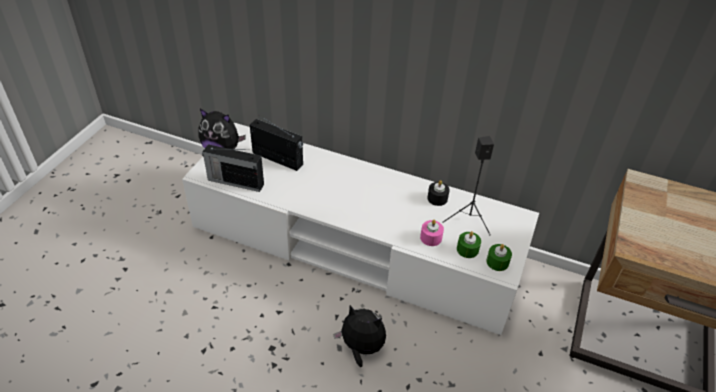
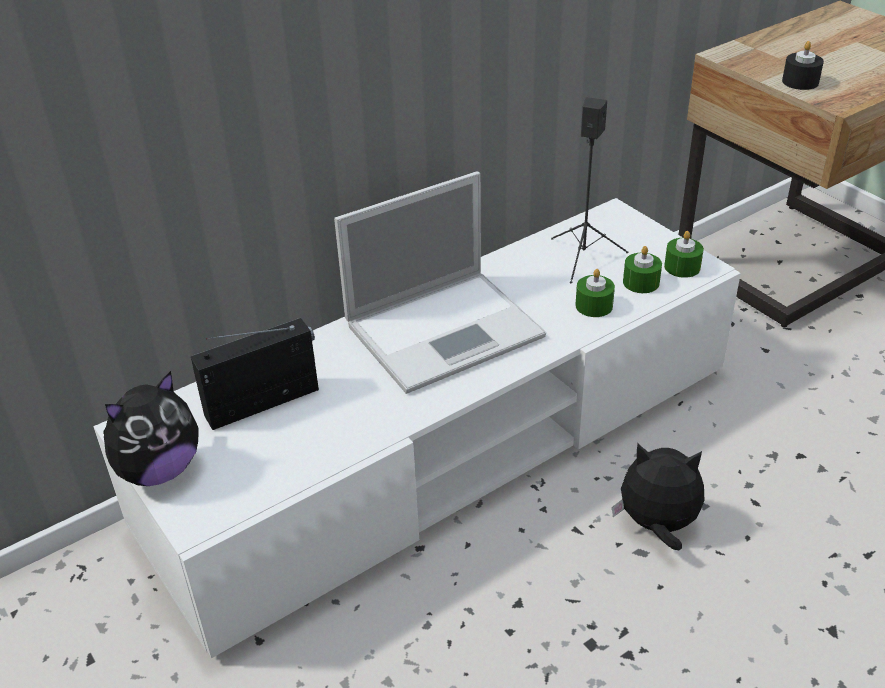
camera: 55 degrees left, 5 degrees down
(235, 182) = (270, 481): radio -> none
(361, 348) = (657, 526): plush toy -> plush toy turned 45 degrees clockwise
(368, 192) = (447, 329): none -> laptop
(431, 238) = (594, 305): pink candle -> green candle
(437, 198) = (518, 268): black candle -> black candle (800, 82)

